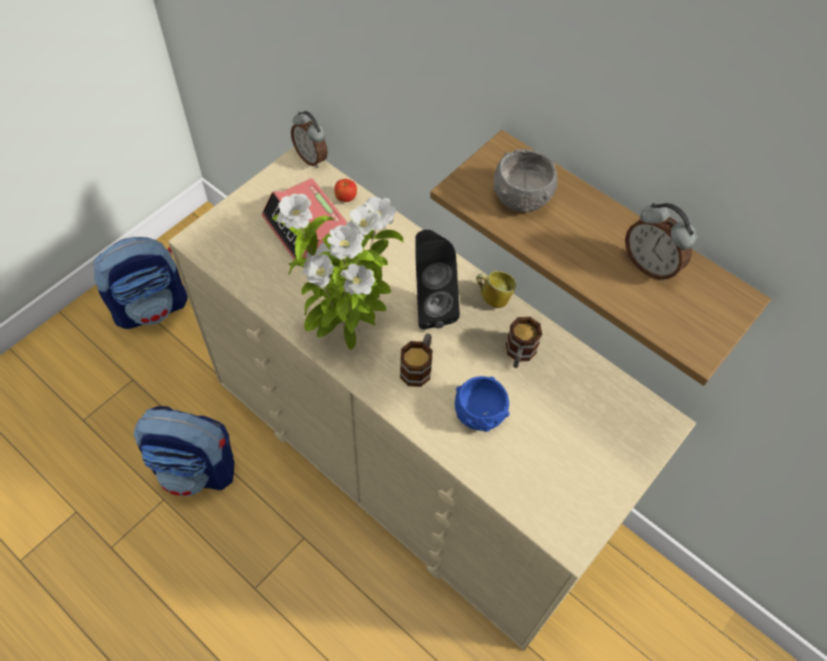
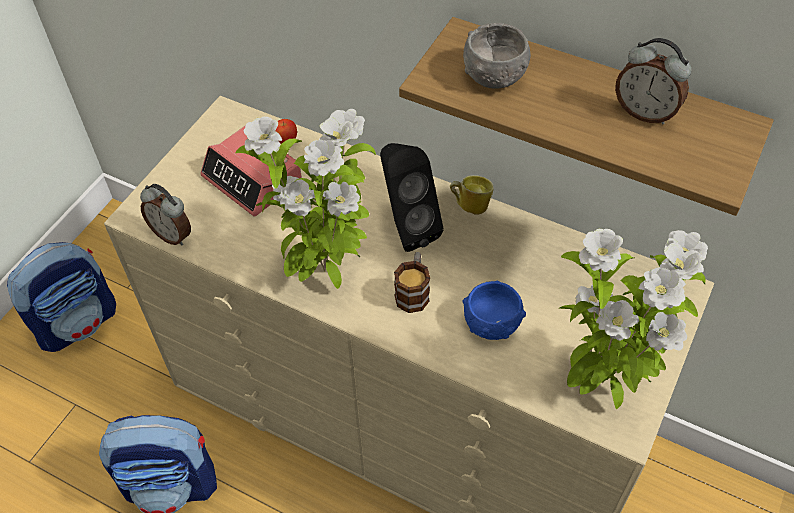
camera: 10 degrees left, 5 degrees down
(312, 158) = (238, 108): alarm clock -> alarm clock (173, 234)
(519, 354) = (514, 255): mug -> none
(562, 496) = (603, 386): none -> potted plant

